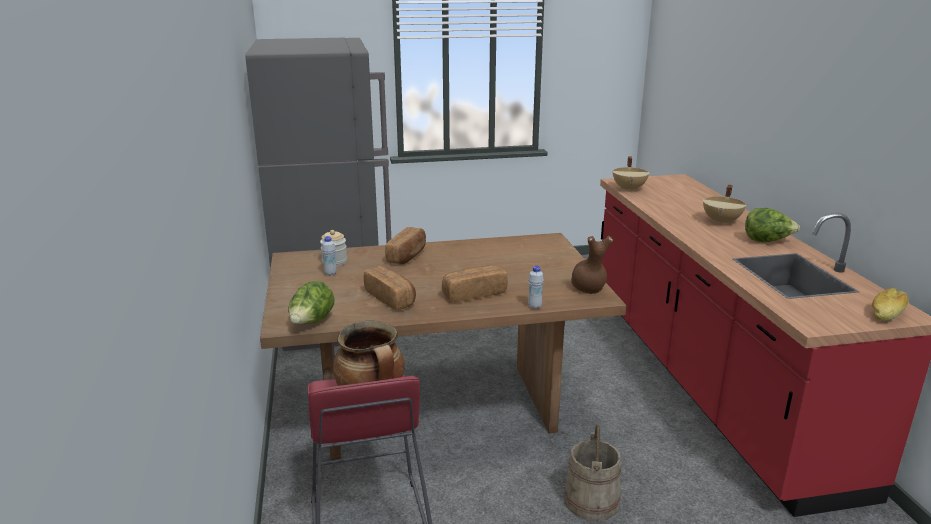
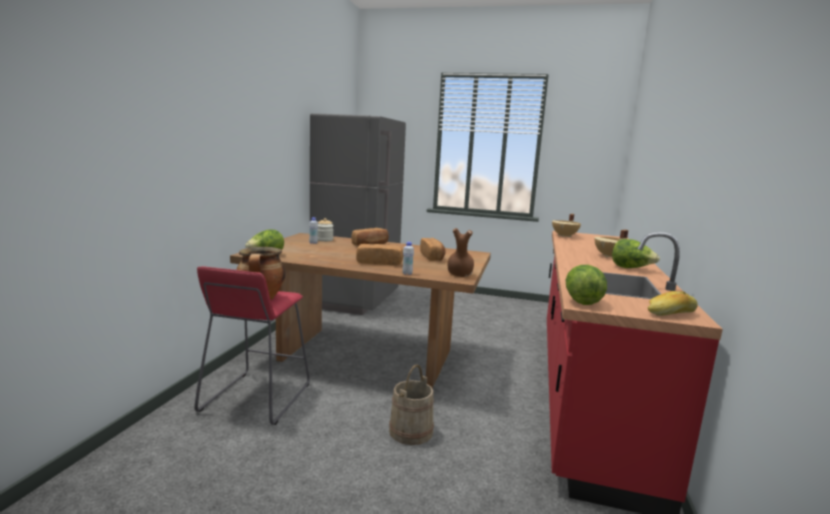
camera: 25 degrees right, 10 degrees down
(391, 298) = (327, 256): bread -> bread (432, 257)
(805, 318) = (582, 301): none -> lettuce

